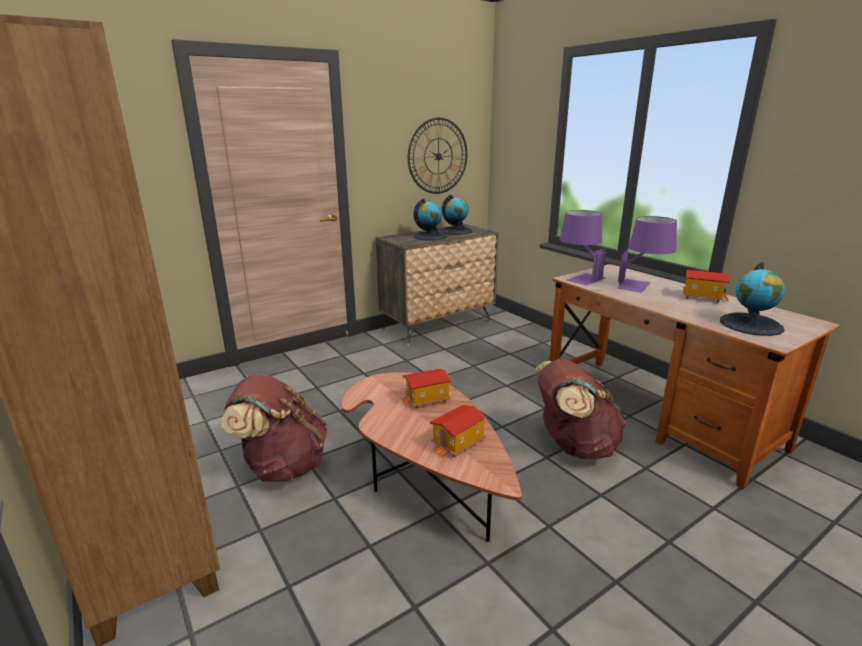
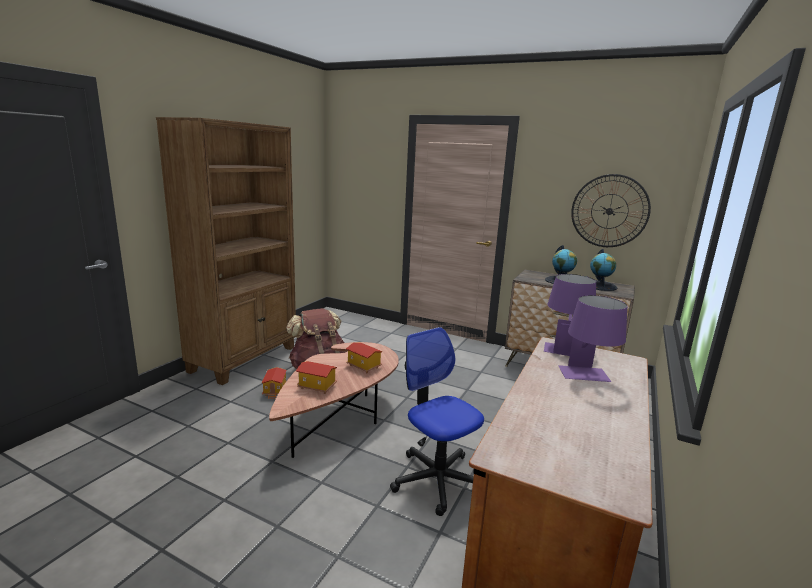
camera: 60 degrees right, 5 degrees down
(574, 446) = (436, 479): brown backpack -> office chair
(702, 297) = (605, 413): toy house -> toy house (275, 391)
(751, 324) = (543, 443): globe -> none

